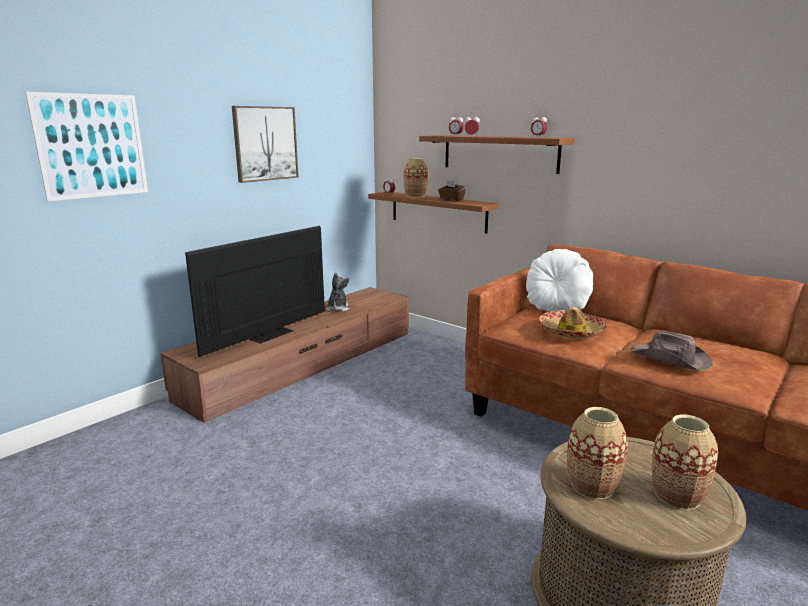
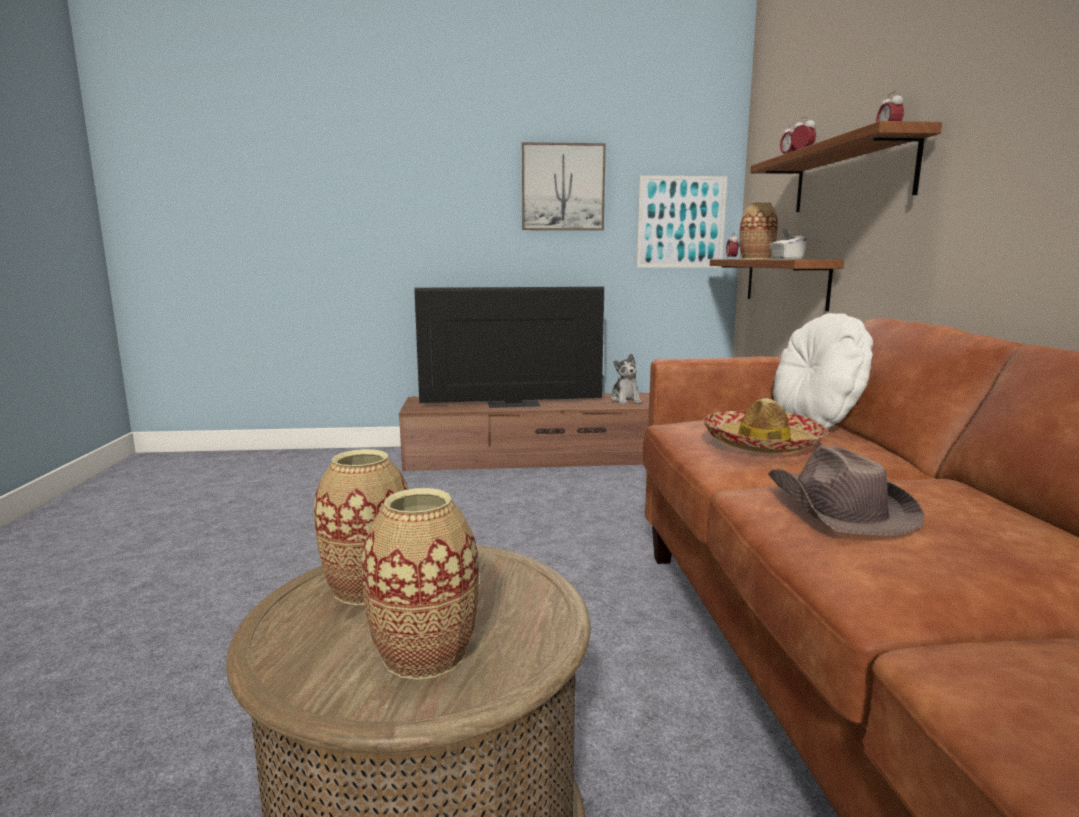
camera: 45 degrees right, 5 degrees down
(92, 146) = (367, 182): picture -> picture (681, 222)
(338, 309) = (625, 400): plush toy -> plush toy turned 120 degrees clockwise
(451, 200) = (786, 259): brown tissue box -> white tissue box

